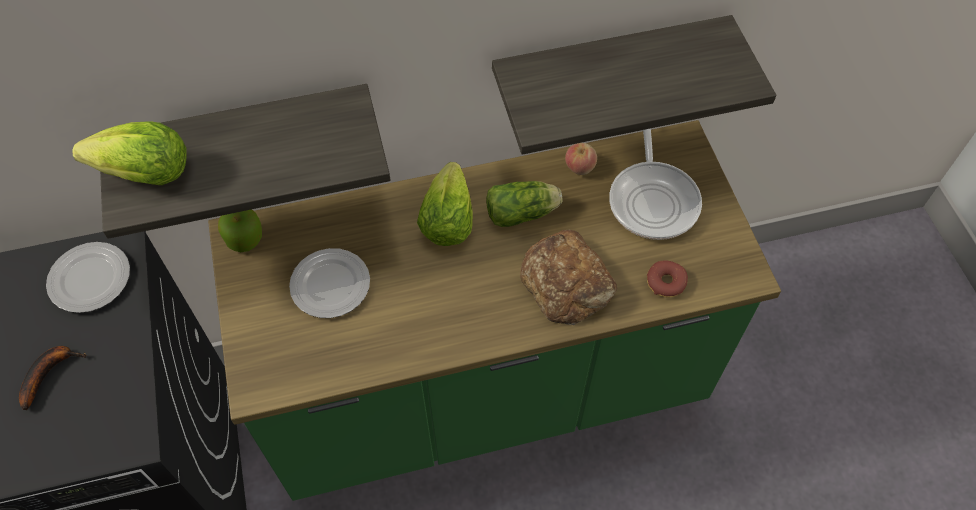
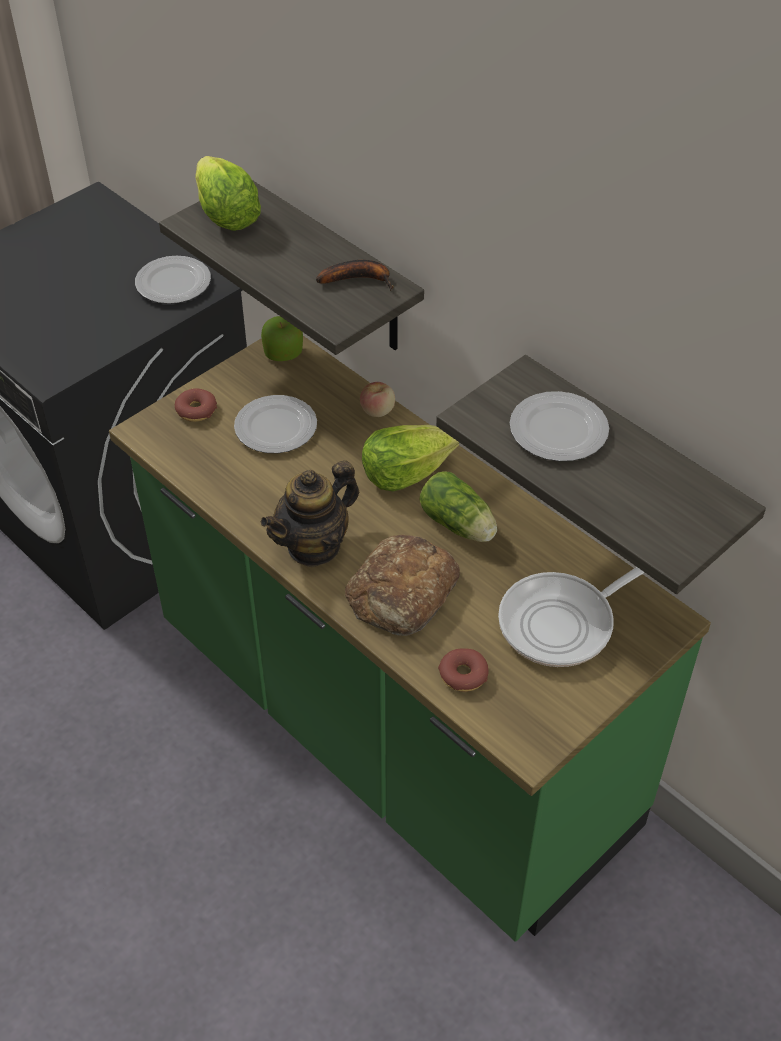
camera: 60 degrees right, 10 degrees down
(49, 373) = (79, 306): banana -> banana (359, 279)
(262, 336) = (196, 410): none -> donut
(481, 319) = (314, 546): none -> teapot
(579, 167) = (553, 545): apple -> apple (378, 410)
(589, 82) = (559, 430): none -> plate

